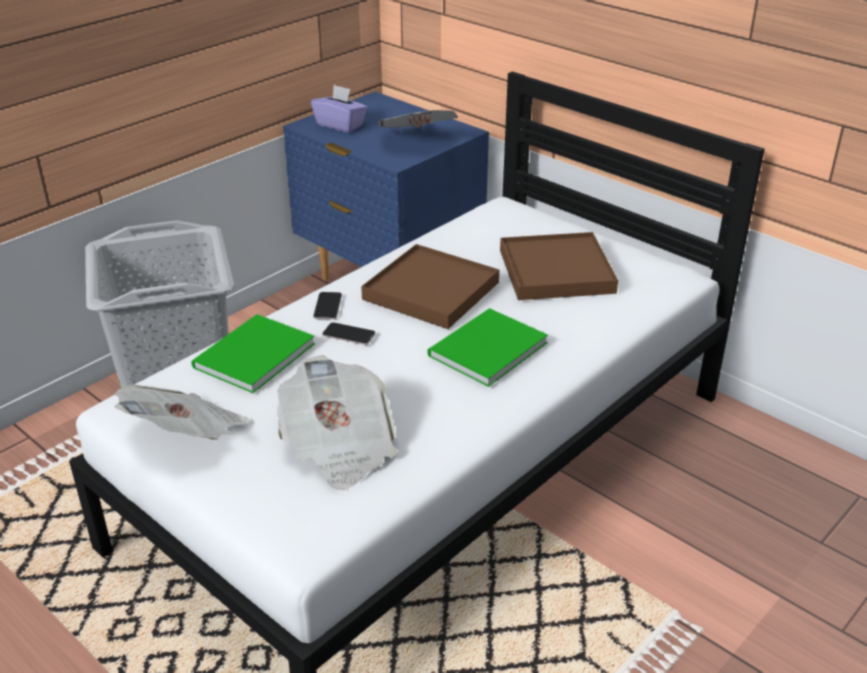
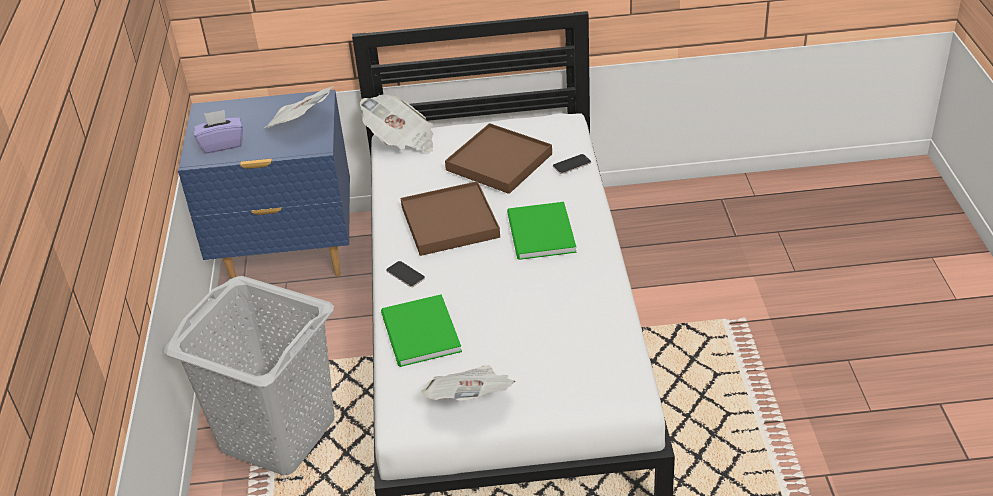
camera: 45 degrees left, 5 degrees up
(339, 447) = (559, 340): newspaper -> newspaper (401, 140)
(349, 334) = (450, 281): phone -> phone (572, 164)

